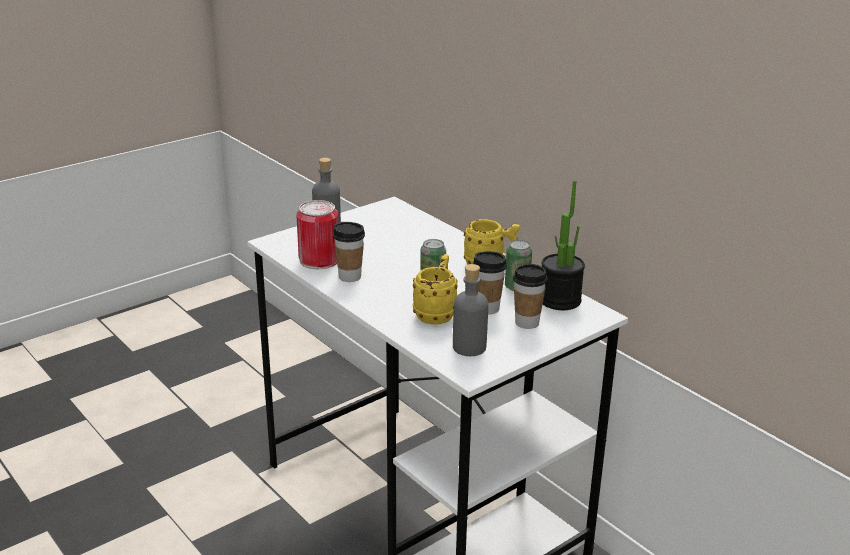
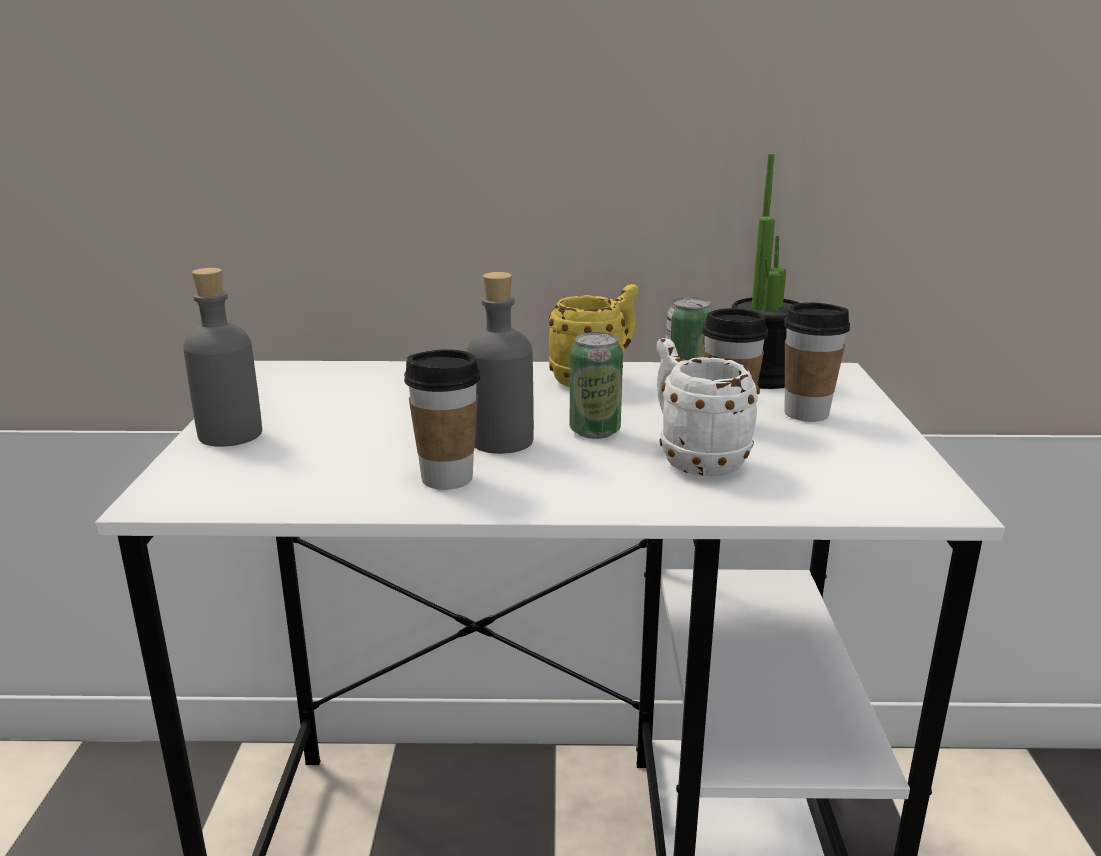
camera: 50 degrees left, 5 degrees down
(319, 260) = (331, 481): can -> none
(436, 313) = (693, 458): yellow mug -> white mug
(469, 347) = (844, 474): grey bottle -> grey bottle (501, 441)

